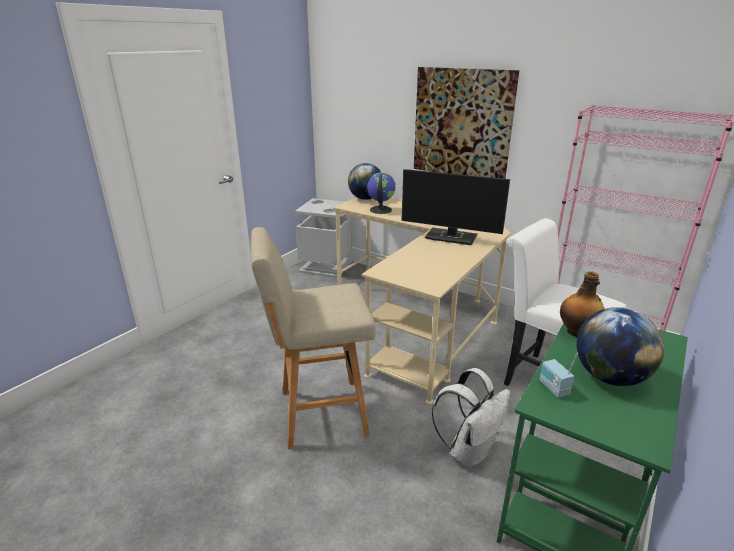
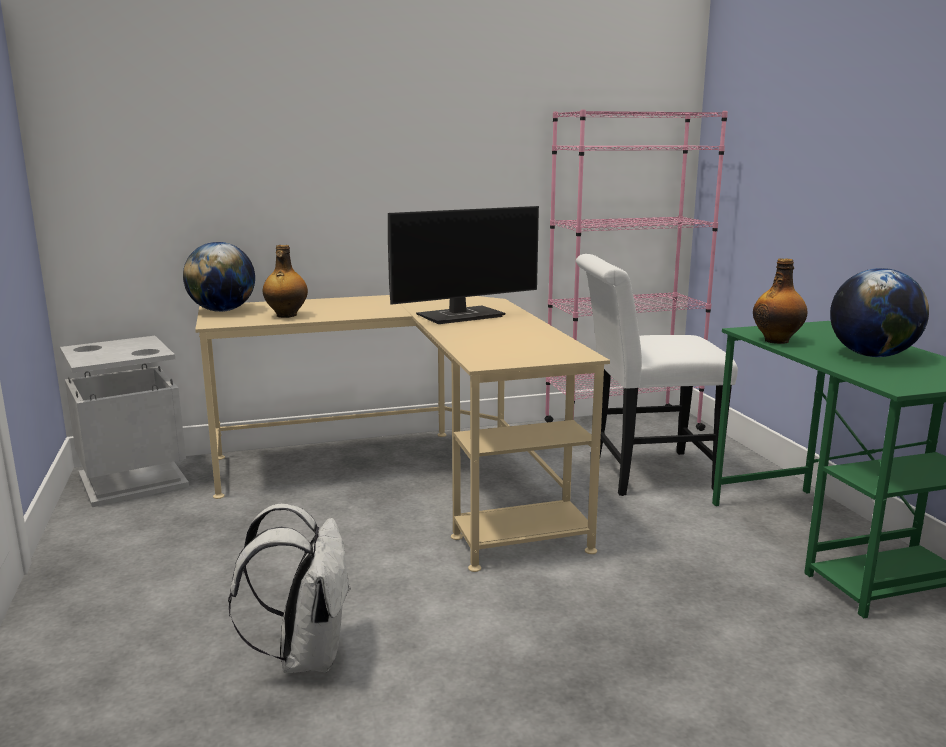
camera: 50 degrees left, 10 degrees down
(319, 413) = (502, 643): beige stool -> none
(380, 210) = (286, 315): globe -> bottle
(462, 124) = (373, 155): picture -> none
(469, 451) = (708, 567): white backpack -> white backpack (305, 655)
(553, 388) = (873, 375): radio -> none

